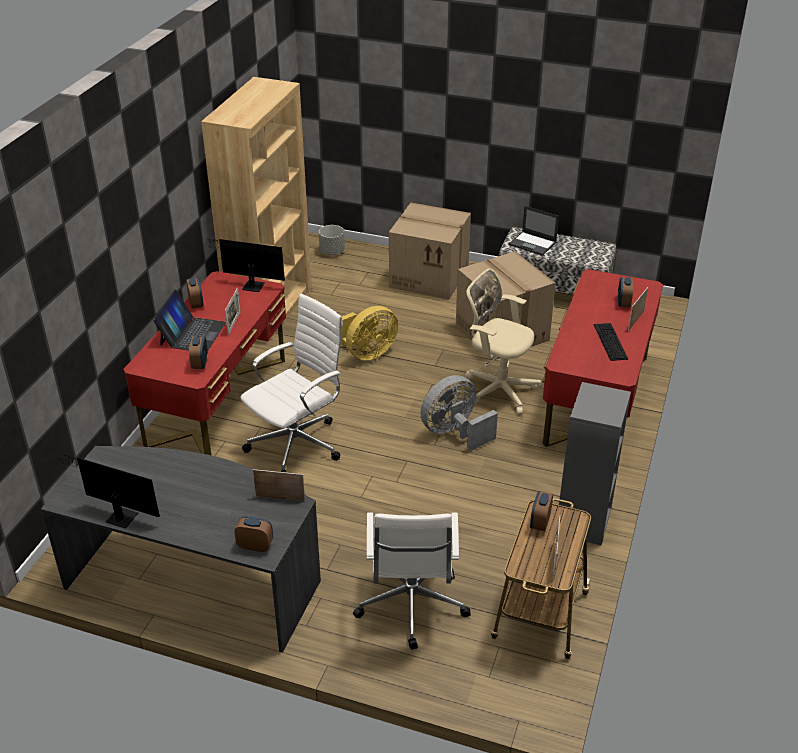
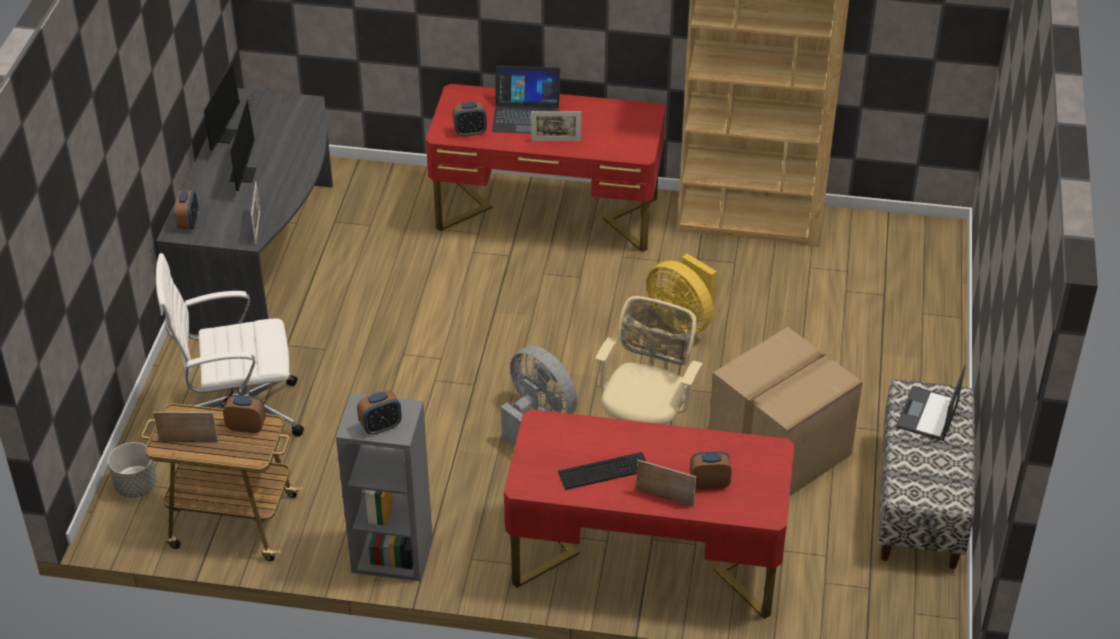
camera: 80 degrees right, 5 degrees up
(196, 304) = (587, 106): alarm clock -> alarm clock (380, 426)
(250, 285) = (641, 138): monitor -> monitor (244, 172)
(298, 443) = (486, 289): white office chair -> none
(332, 252) = (922, 251): grey planter -> grey planter (136, 486)
(430, 277) = (899, 360): cardboard box -> none

